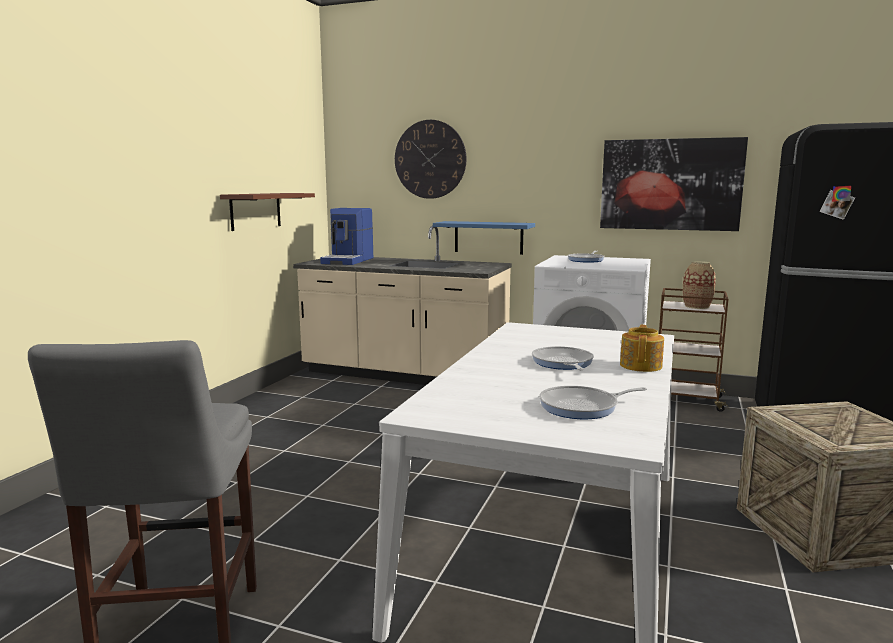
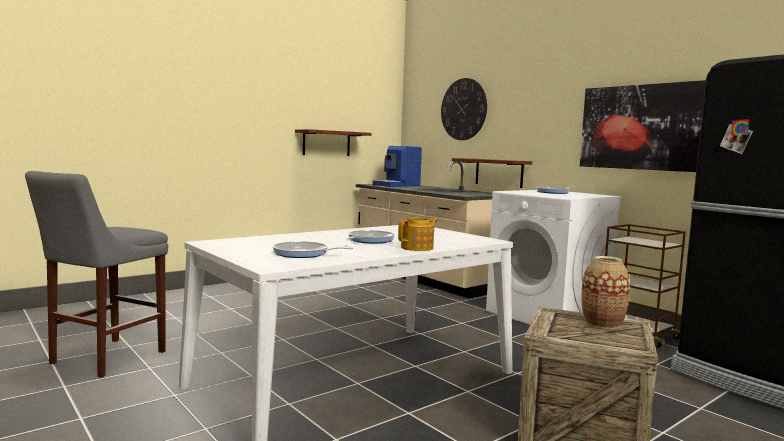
camera: 30 degrees right, 5 degrees down
(488, 237) = (499, 172): blue shelf -> brown shelf
(697, 306) = (646, 242): vase -> vase (602, 323)

